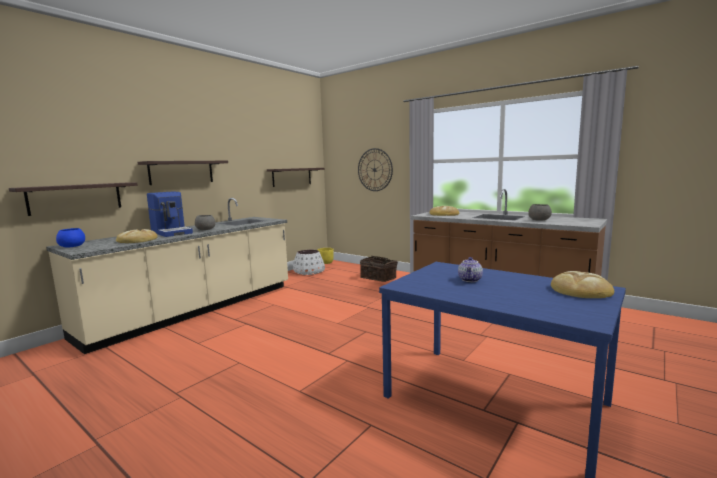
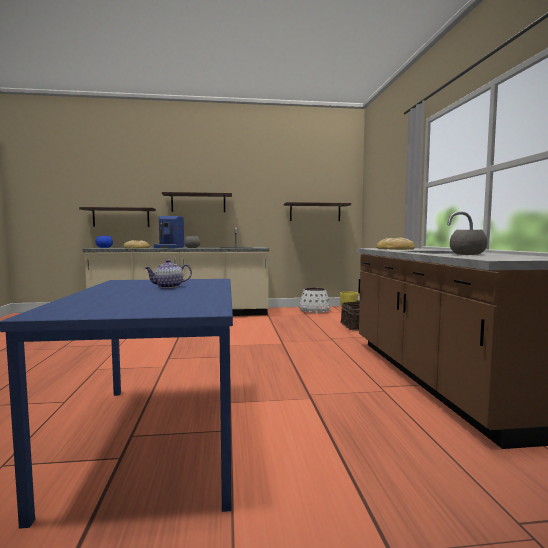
camera: 45 degrees right, 5 degrees down
(374, 170) = (389, 202): wall clock -> none
(580, 290) = (184, 306): bread -> none

